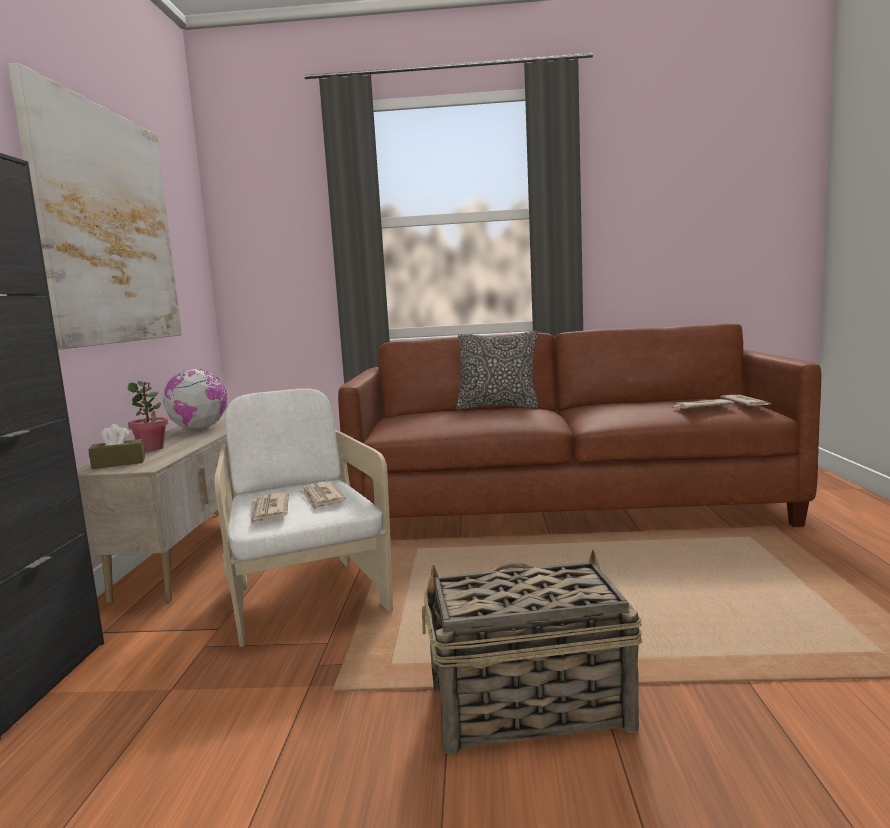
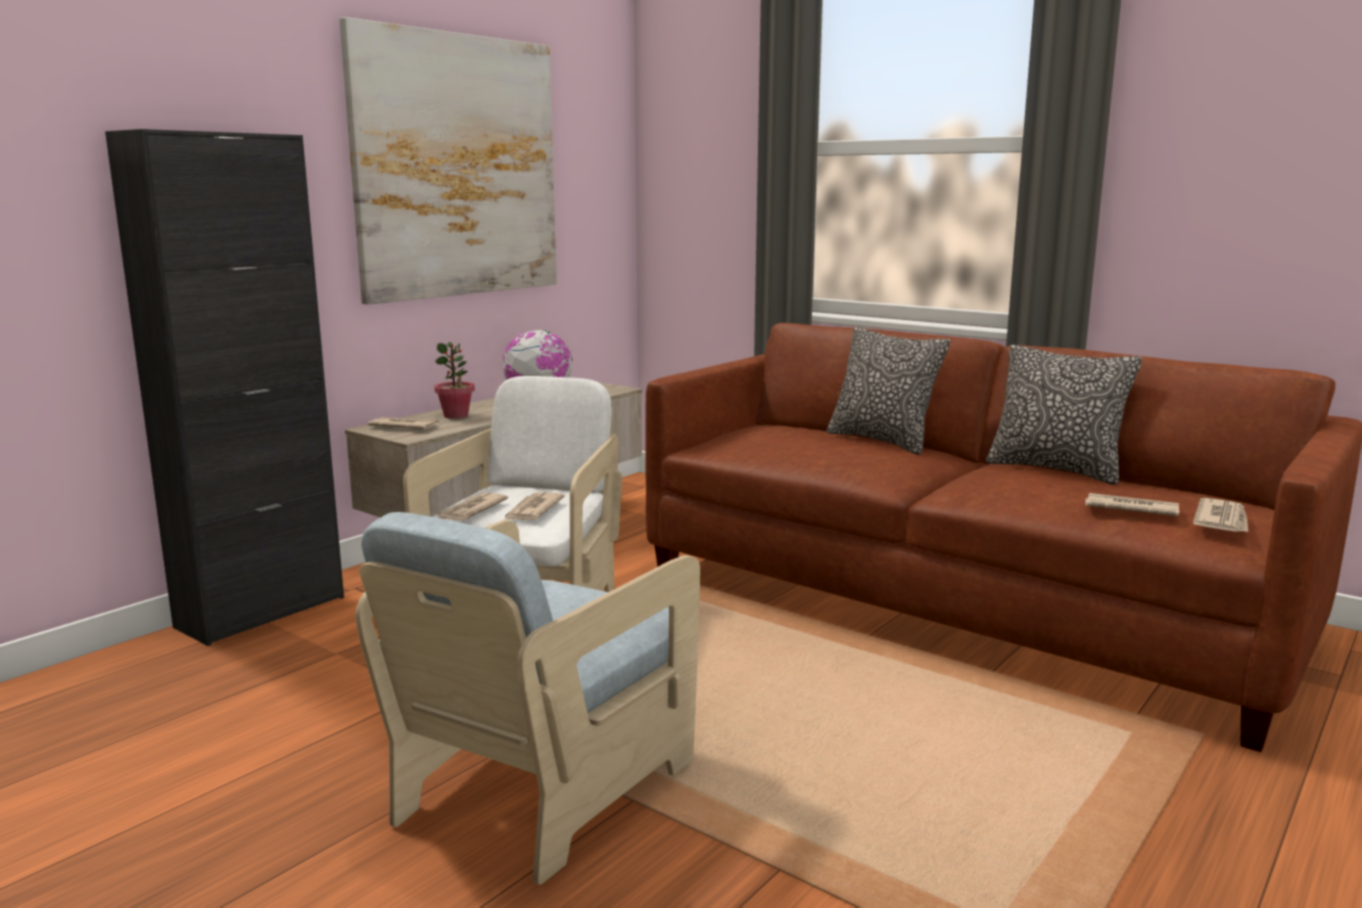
camera: 35 degrees right, 5 degrees up
(119, 463) = (404, 427): brown tissue box -> newspaper
(527, 707) = (543, 787): basket -> beige armchair
(615, 402) = (1055, 469): none -> pillow

